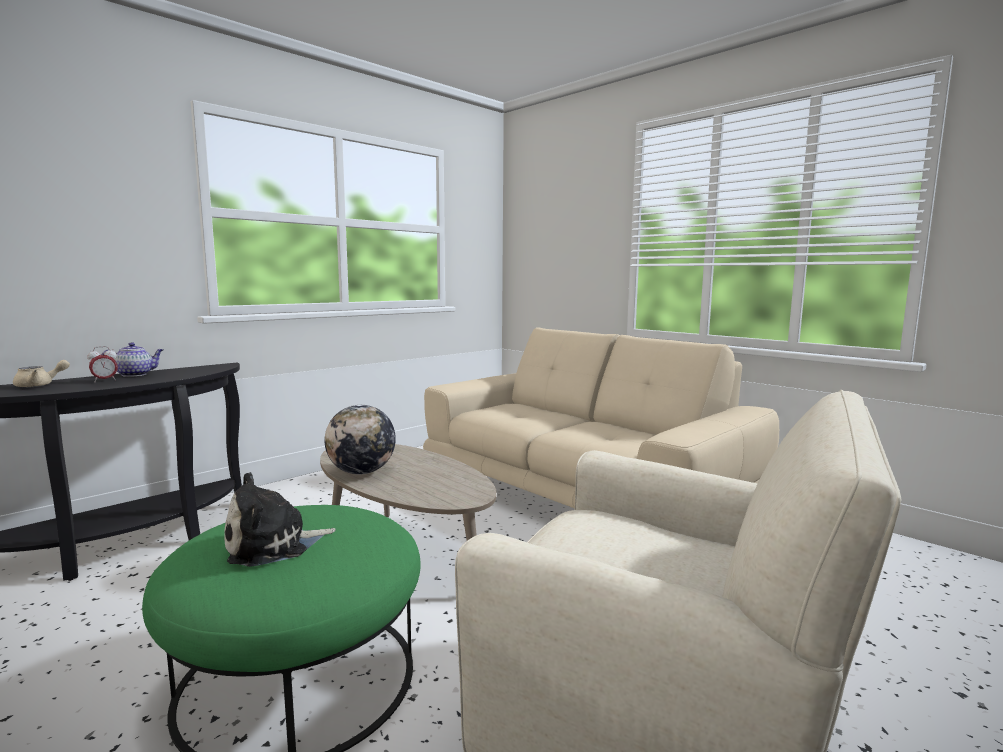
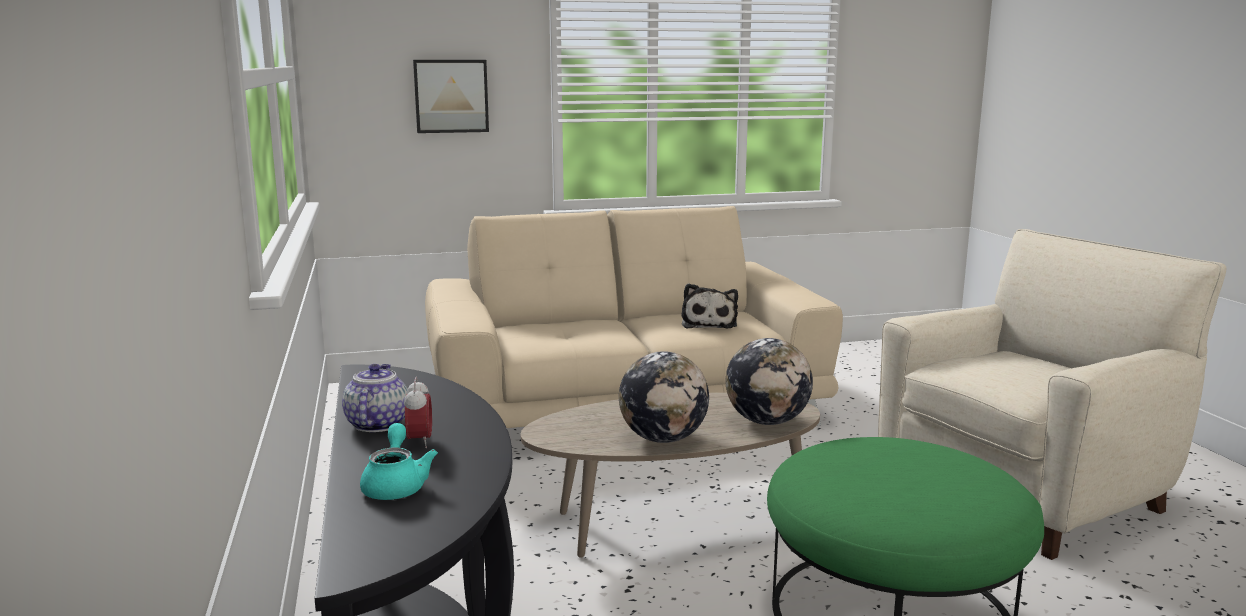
camera: 60 degrees left, 5 degrees up
(40, 385) = (396, 485): beige teapot -> turquoise teapot
(273, 545) = (912, 480): plush toy -> plush toy (709, 323)
(427, 493) = (767, 421): none -> globe
(570, 248) = (451, 96): none -> picture

